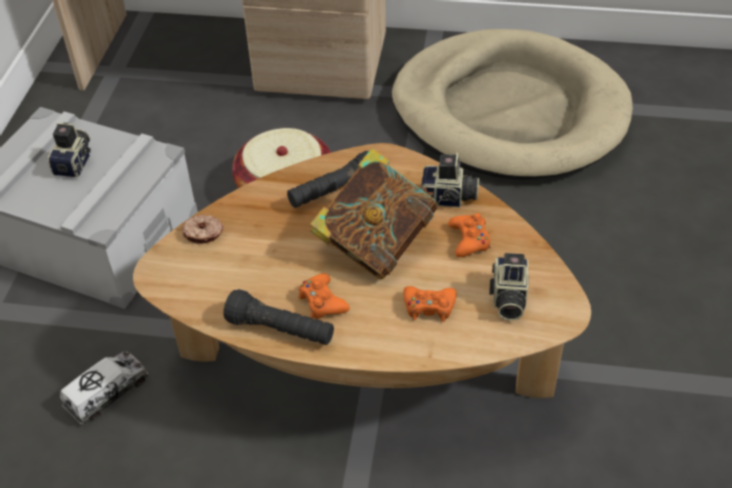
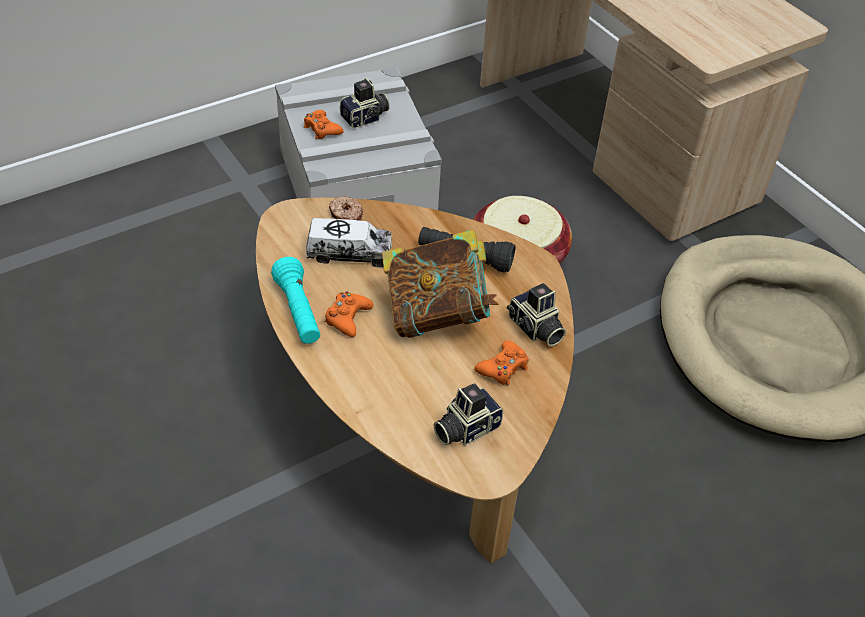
camera: 45 degrees right, 0 degrees up
(107, 393) = (235, 288): toy truck -> toy truck (349, 253)
(281, 330) = (298, 312): black flashlight -> turquoise flashlight
(429, 307) = (405, 383): orange game controller -> orange game controller (322, 129)

